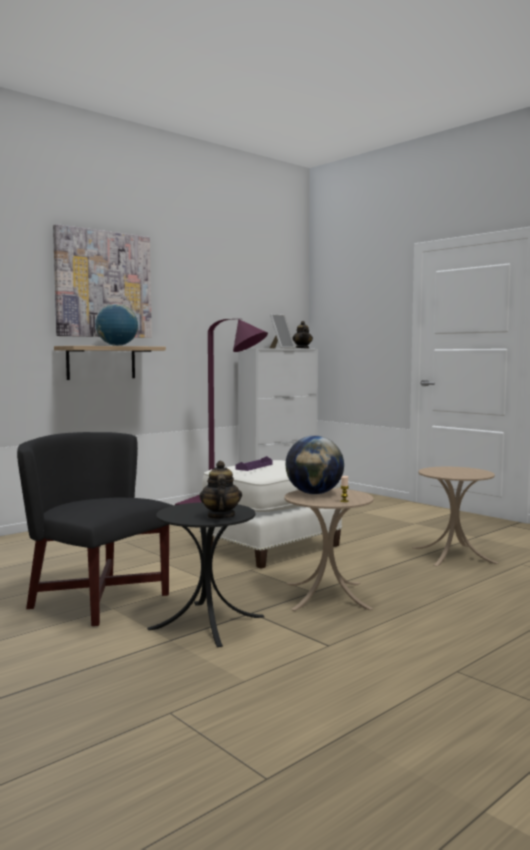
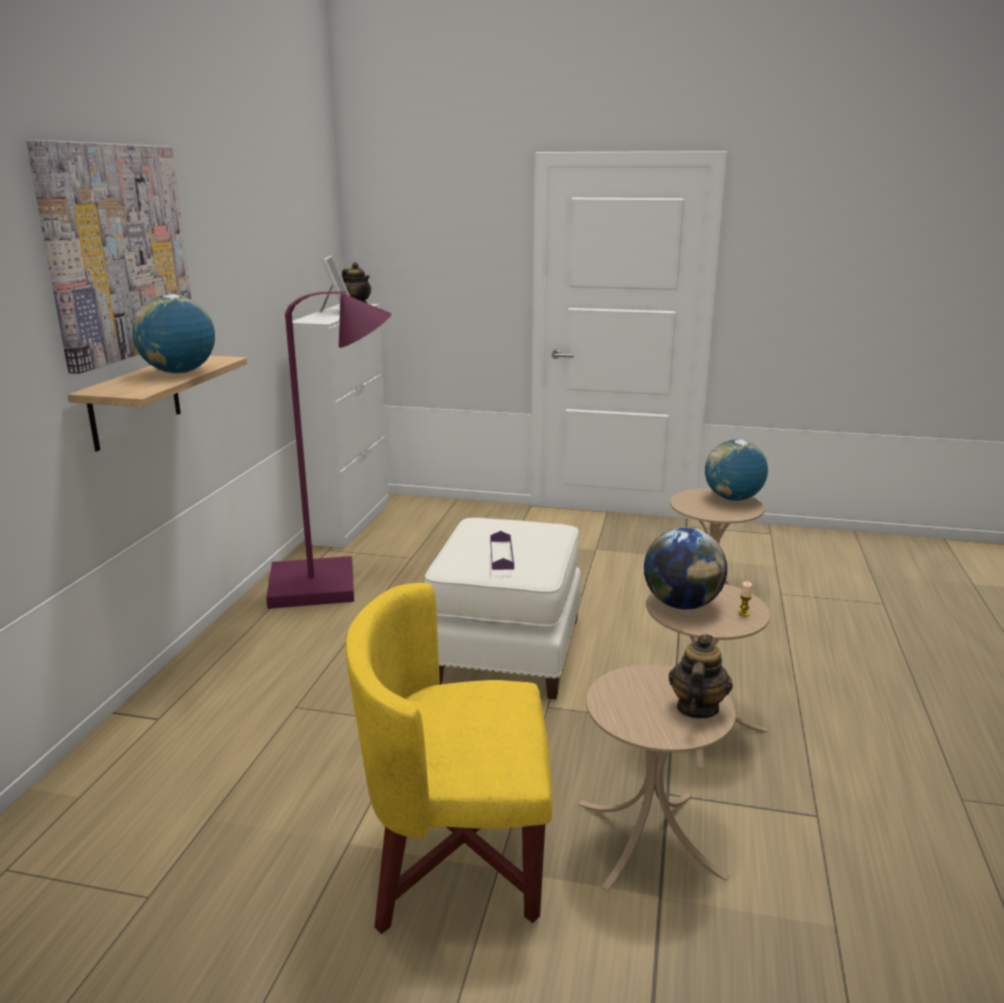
camera: 35 degrees left, 15 degrees up
(100, 600) = (456, 859): black armchair -> yellow armchair
(206, 622) = (649, 838): black side table -> beige side table
(220, 516) = (696, 708): teapot -> teapot turned 60 degrees clockwise
(474, 472) = (733, 499): none -> globe

